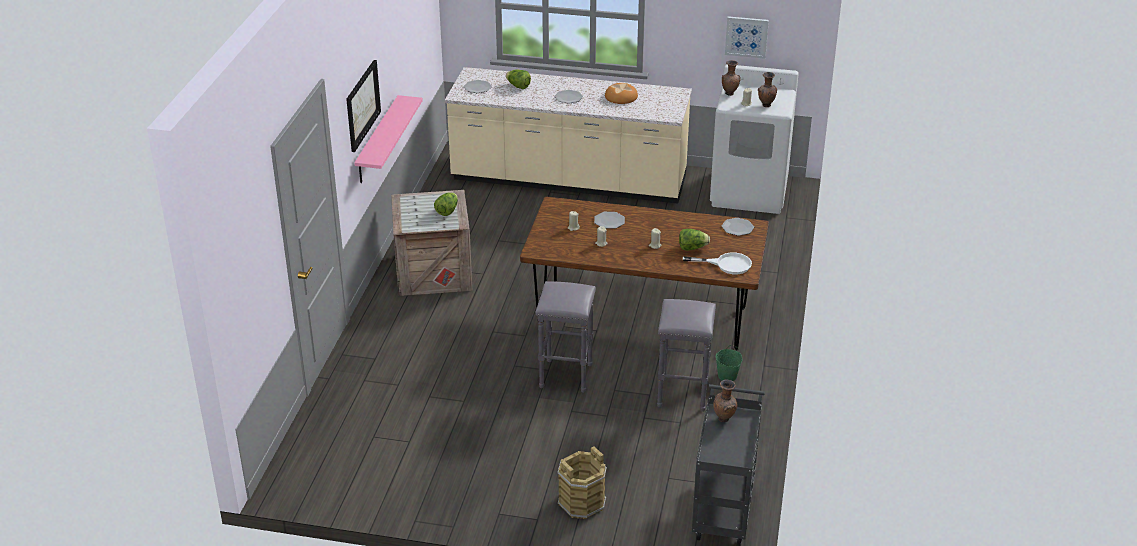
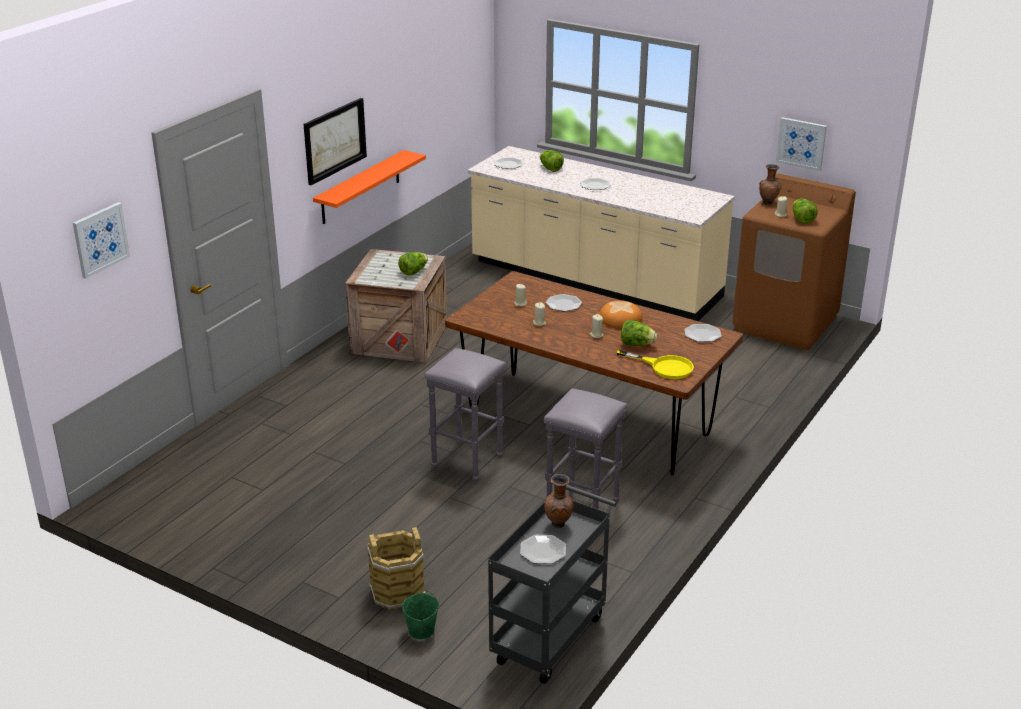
camera: 20 degrees right, 5 degrees down
(252, 254) = (100, 239): none -> picture
(377, 140) = (360, 187): pink shelf -> orange shelf
(621, 97) = (652, 192): bread -> bread (620, 318)
(726, 264) = (664, 367): white frying pan -> yellow frying pan
(726, 443) = (543, 550): none -> plate
(727, 376) = (645, 500): green bucket -> green bucket (421, 631)
(749, 192) = (785, 324): white washing machine -> brown washing machine
(766, 106) = (802, 219): brown vase -> lettuce

